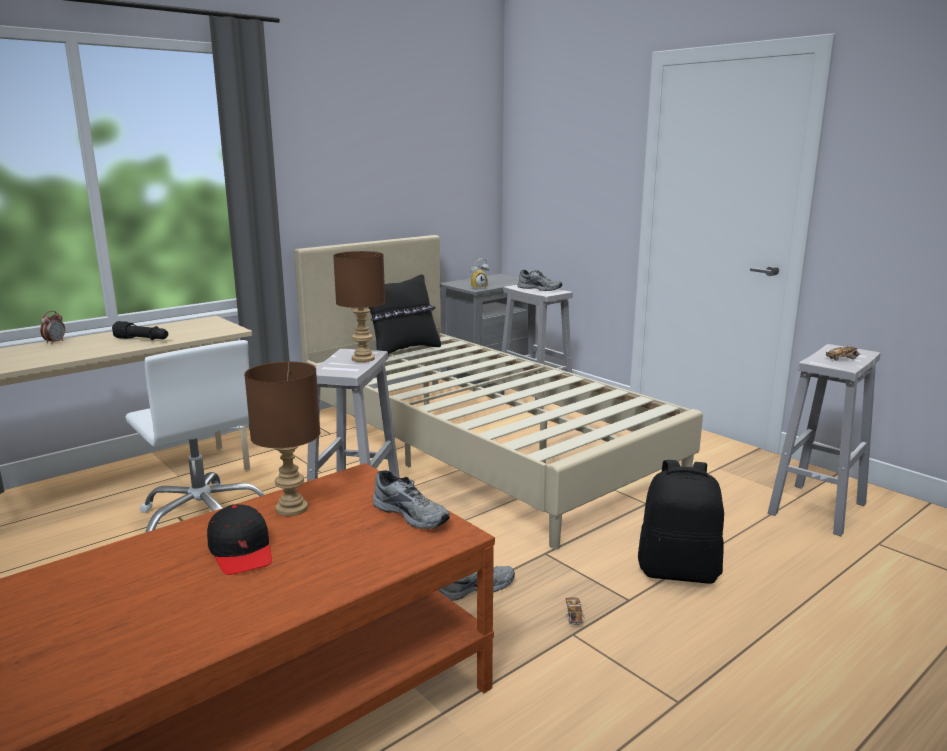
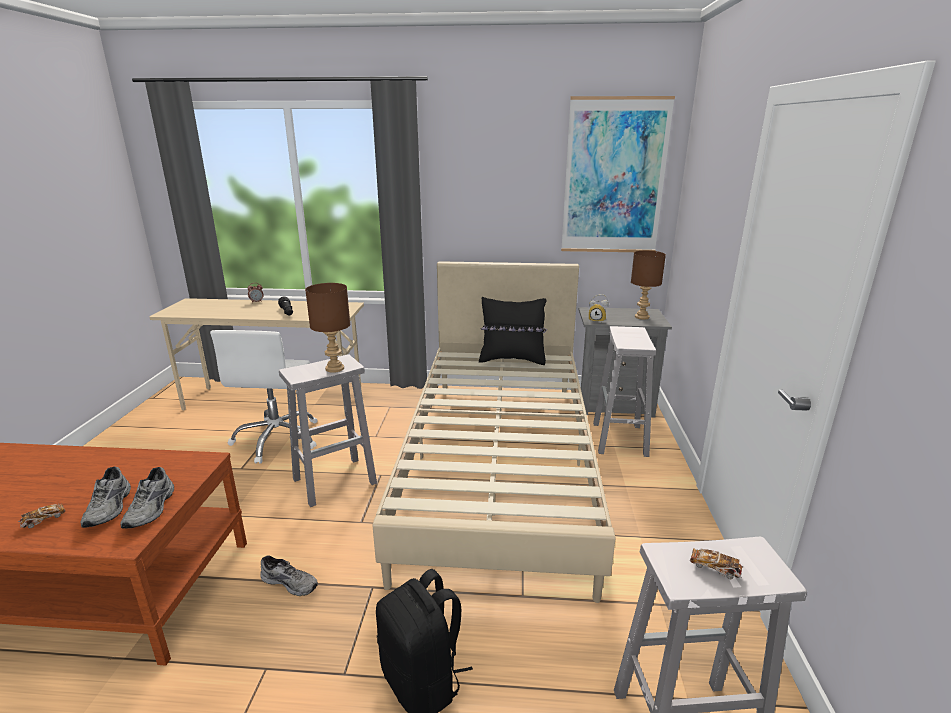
camera: 45 degrees right, 5 degrees up
(241, 551) = (61, 482): black cap -> none
(292, 508) = (134, 466): brown table lamp -> brown table lamp (642, 317)
(453, 141) = (614, 177): none -> picture
(540, 288) = (635, 337): grey shoe -> grey shoe (110, 507)
(574, 616) = (292, 654): toy car -> toy car (43, 520)

